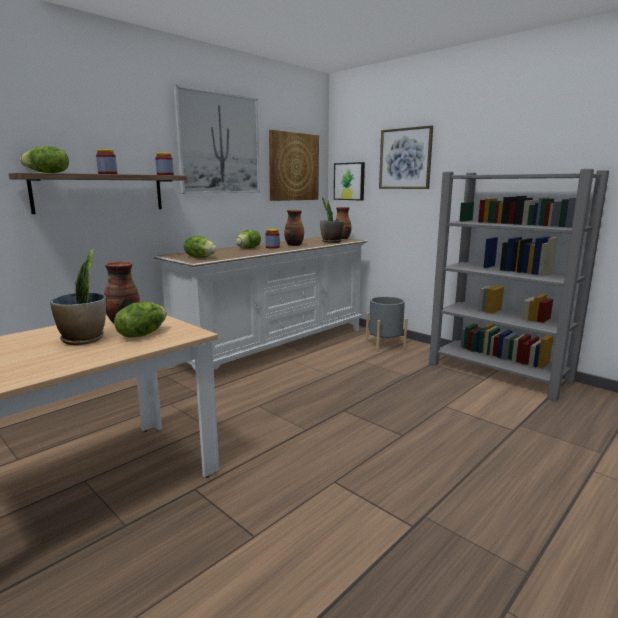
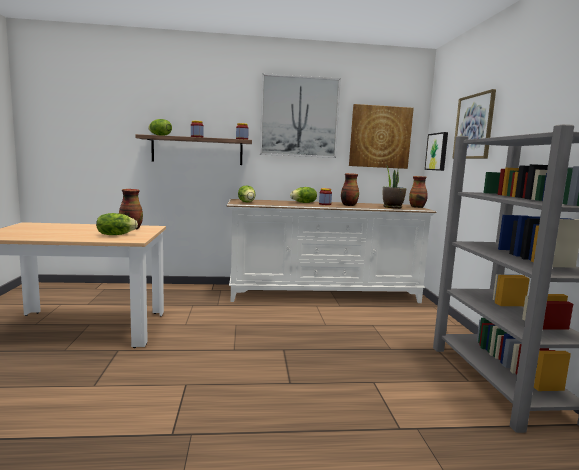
camera: 40 degrees right, 5 degrees down
(84, 339) = (89, 231): potted plant -> none
(385, 345) = (422, 321): grey planter -> none

